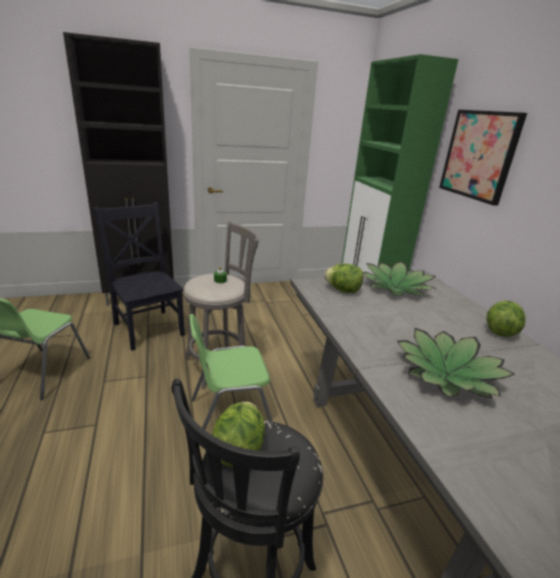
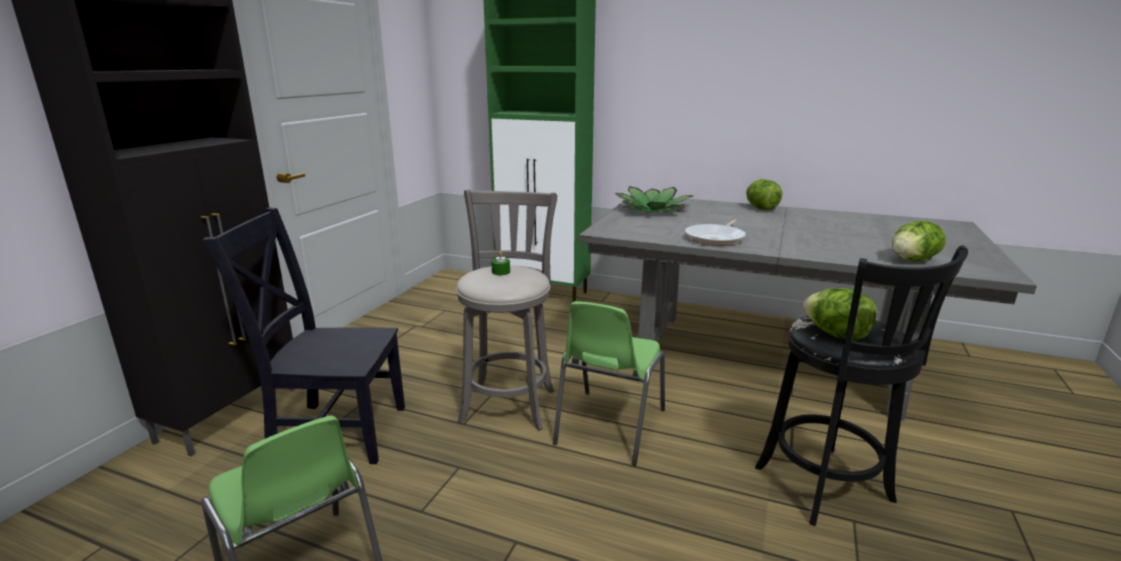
camera: 50 degrees left, 5 degrees down
(343, 290) = (635, 225): lettuce -> lettuce (912, 260)
(363, 328) = (716, 238): none -> frying pan
(448, 374) = (807, 237): potted plant -> none
(479, 155) = (650, 63): picture -> none

